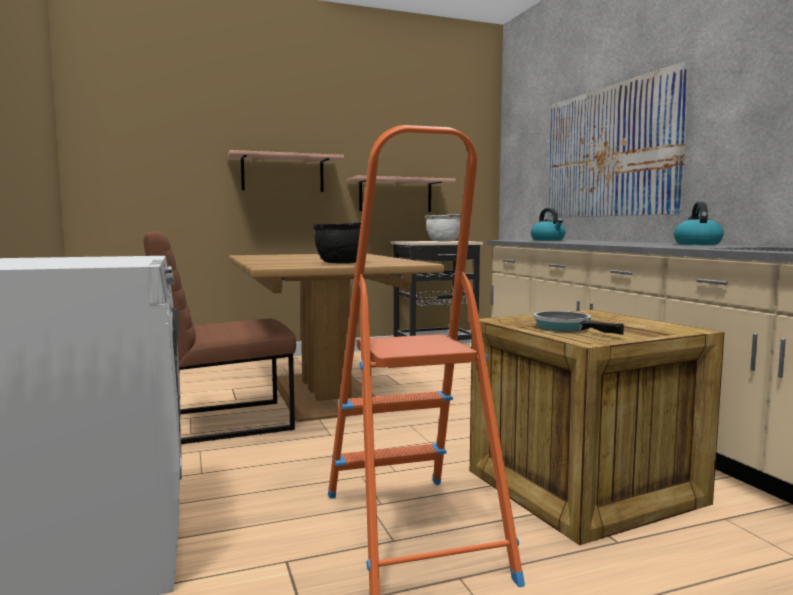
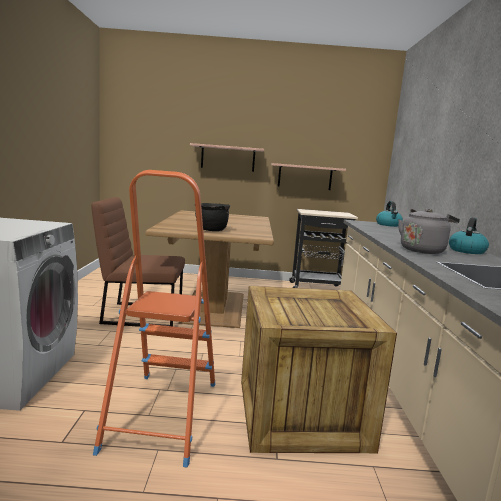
camera: 20 degrees right, 5 degrees up
(442, 241) = (329, 213): white cooking pot -> none
(566, 328) = (304, 304): frying pan -> none
(609, 152) = (444, 163): picture -> none
(664, 245) = (423, 250): none -> grey kettle

